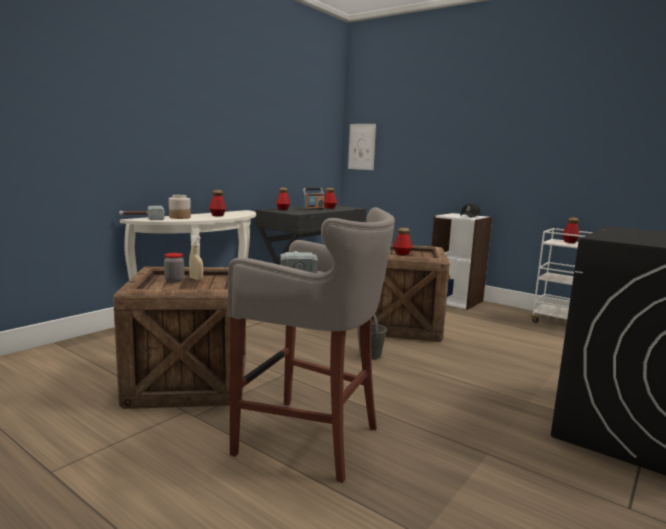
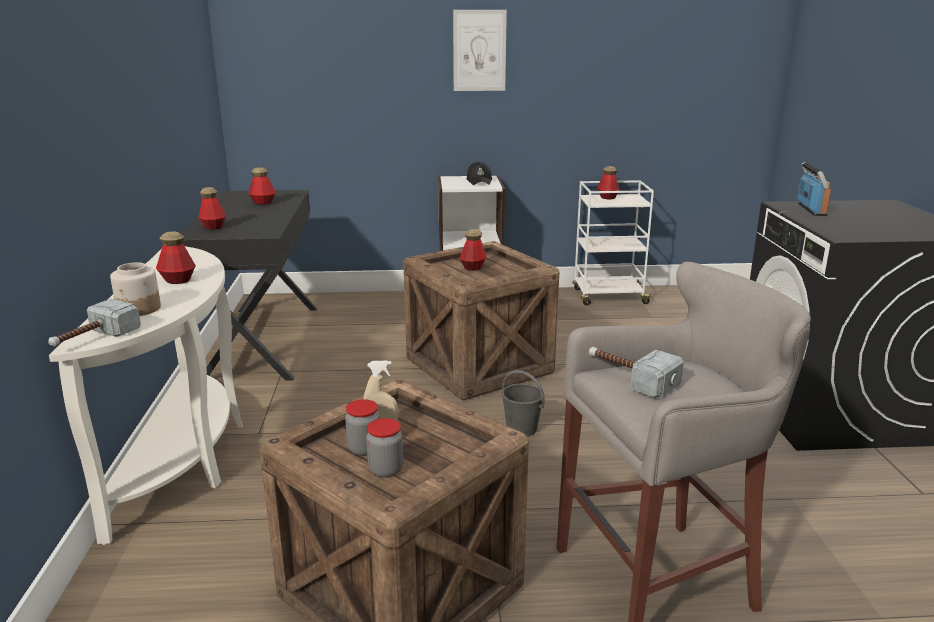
camera: 40 degrees left, 10 degrees up
(163, 287) = (385, 470): none -> jar
(314, 209) = (250, 212): radio -> radio (811, 210)
(361, 146) = (260, 81): picture -> picture (479, 51)

